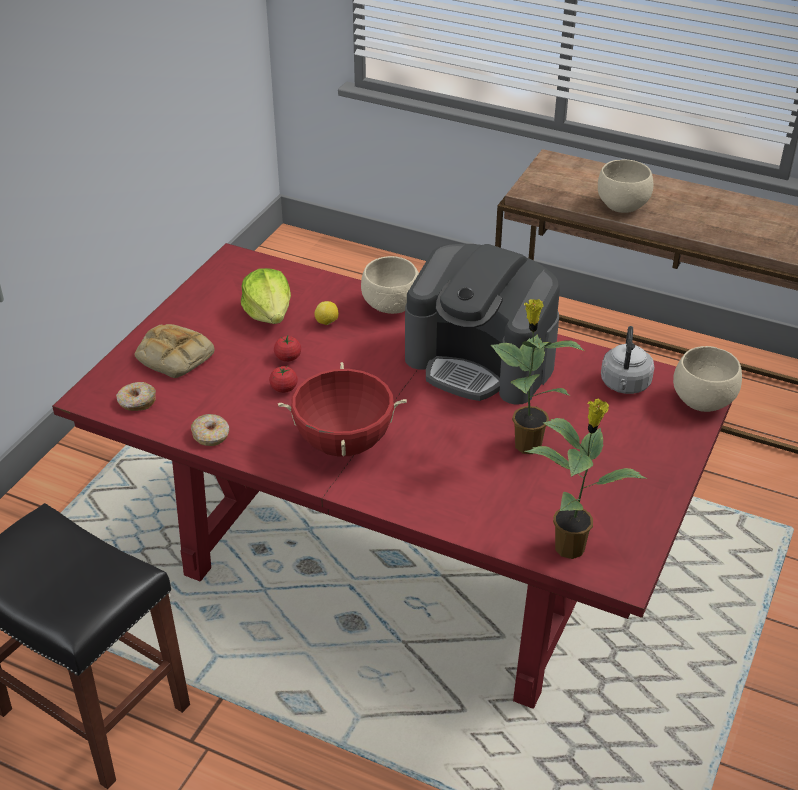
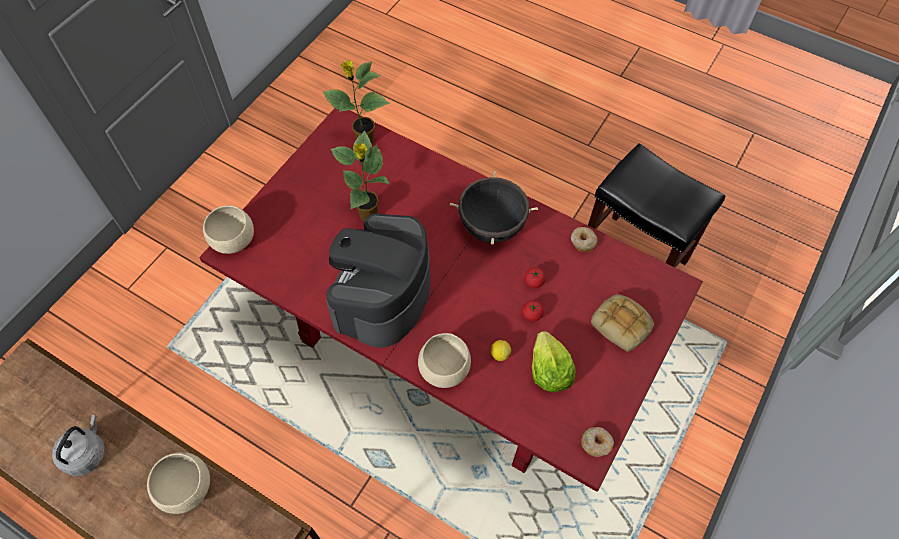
camera: 175 degrees left, 20 degrees up
(137, 402) = (641, 278): donut -> donut (596, 443)
(344, 443) = (491, 227): red cooking pot -> black cooking pot
(481, 362) = (382, 296): coffee machine -> coffee machine turned 105 degrees counterclockwise
(625, 385) = (282, 262): grey kettle -> grey kettle (86, 453)

